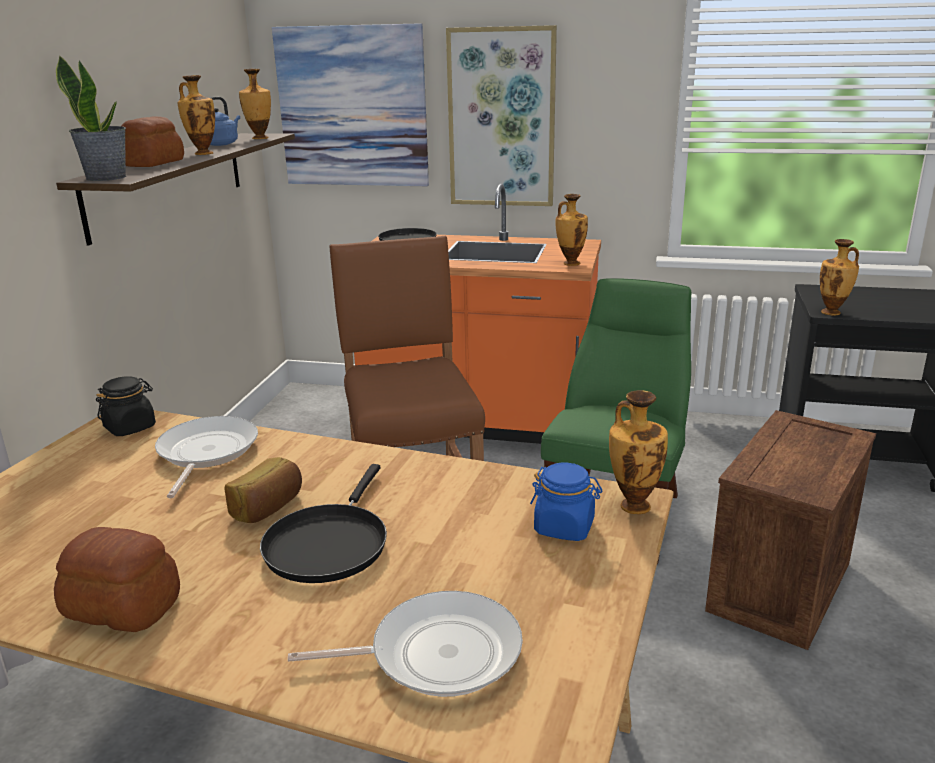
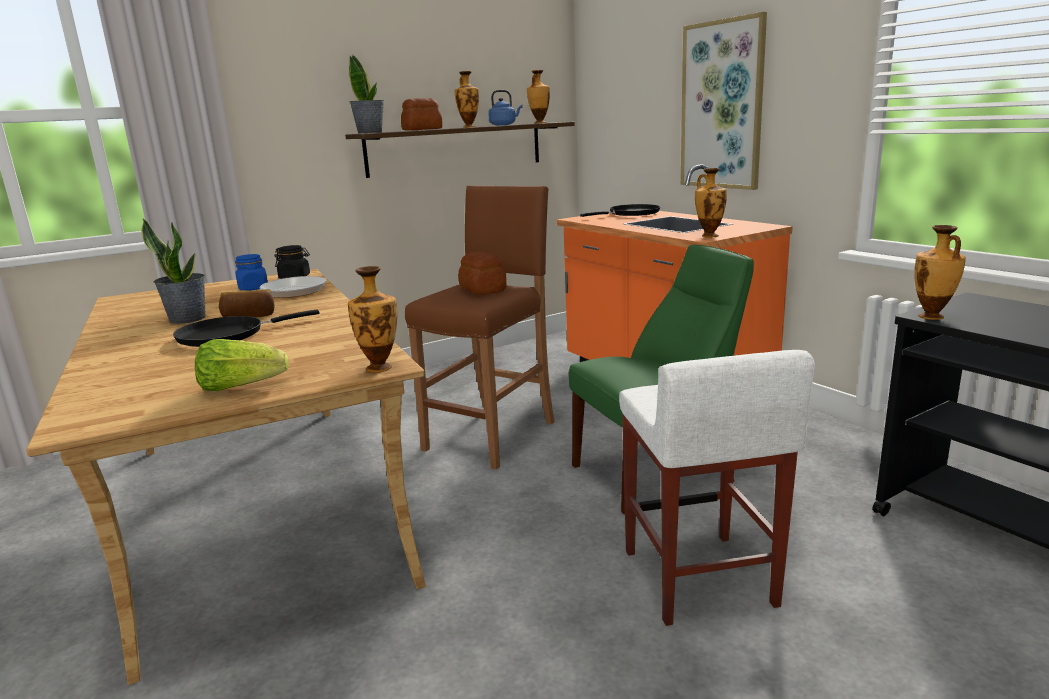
camera: 45 degrees right, 5 degrees down
(123, 605) = (126, 330): bread -> bread (483, 289)
(174, 547) = (188, 319): none -> potted plant
(353, 107) = (626, 101): picture -> none
(437, 654) = (140, 382): frying pan -> none
(564, 527) = (320, 363): blue jar -> blue jar (253, 288)
(575, 593) = (241, 387): none -> lettuce
(781, 588) = (698, 578): crate -> white stool

